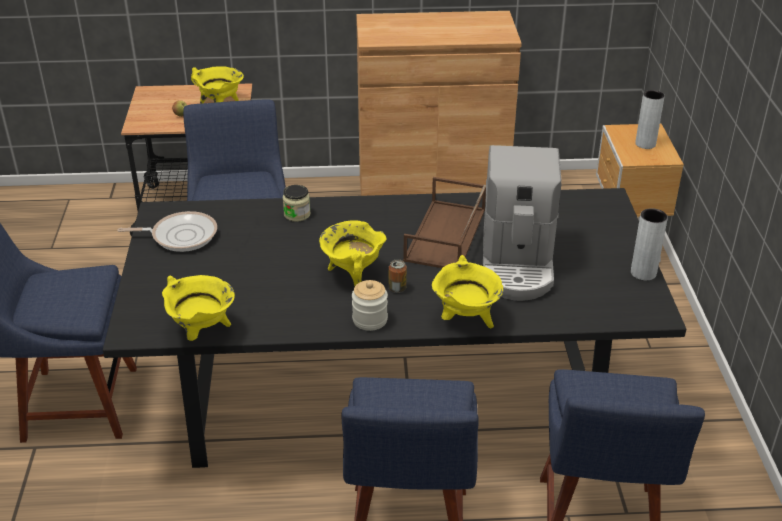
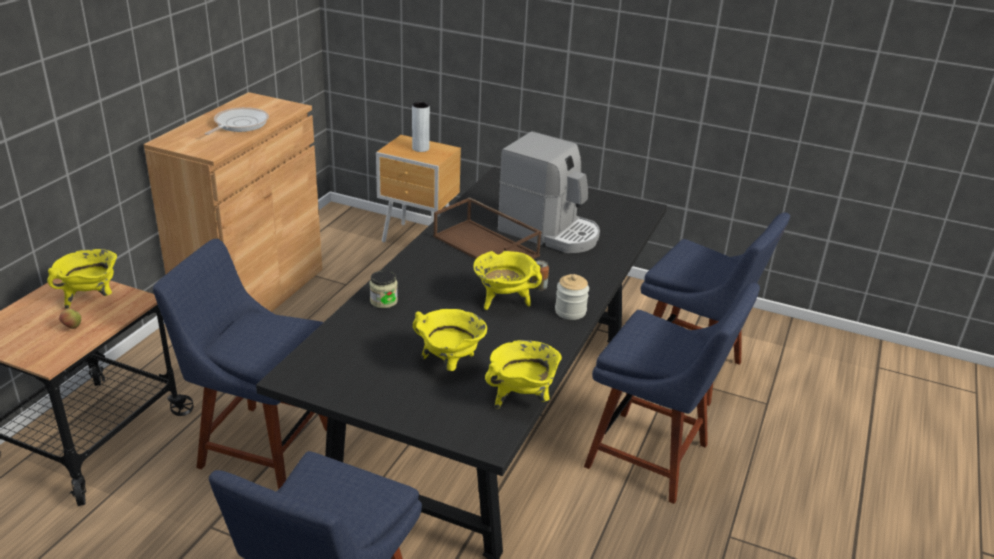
camera: 65 degrees left, 5 degrees down
(180, 235) = (350, 373): frying pan -> frying pan (239, 124)
(466, 319) = (601, 272): yellow cooking pot -> yellow cooking pot (449, 364)
(643, 273) = (599, 196): grey vase -> none

